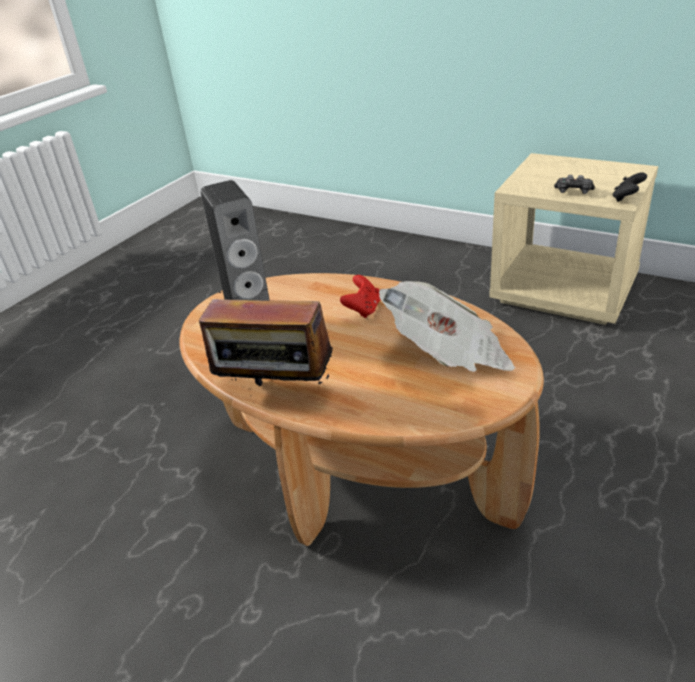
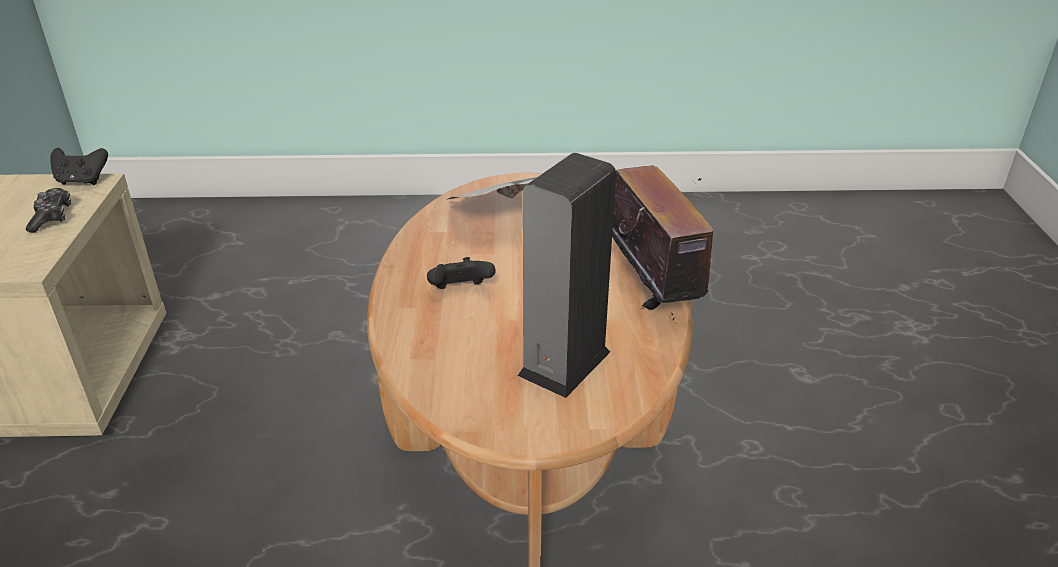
camera: 125 degrees left, 0 degrees up
(363, 310) = (460, 291): red game controller -> black game controller

